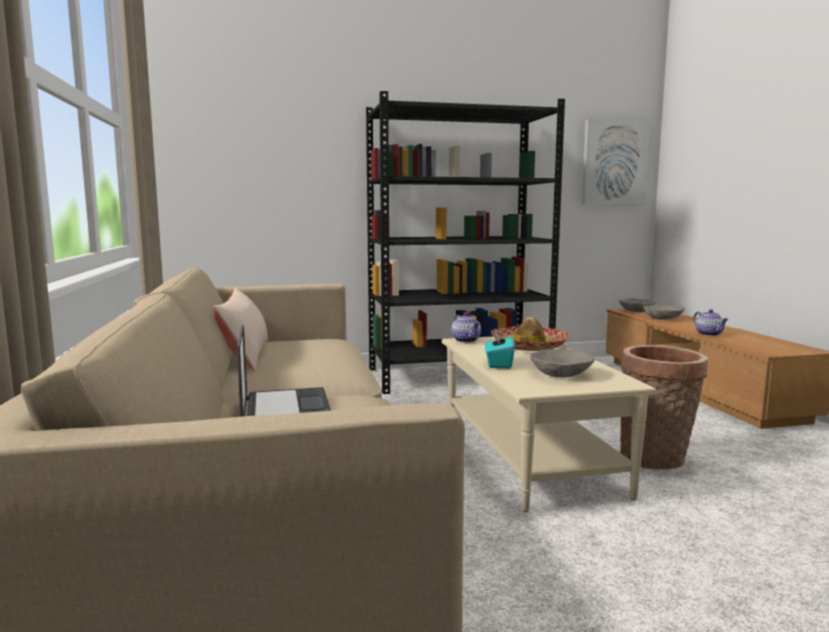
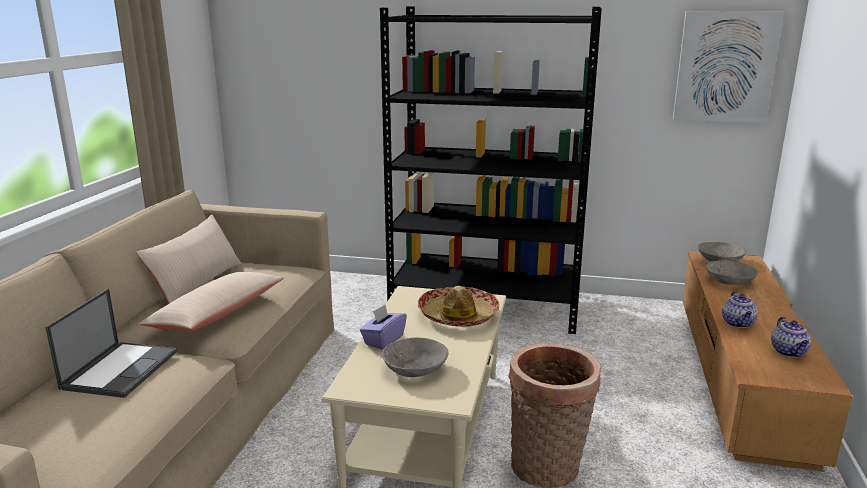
camera: 25 degrees right, 10 degrees up
(311, 368) = (217, 314): none -> beige pillow
(466, 340) = (414, 293): teapot -> teapot (789, 352)
(499, 364) = (383, 340): turquoise tissue box -> purple tissue box

